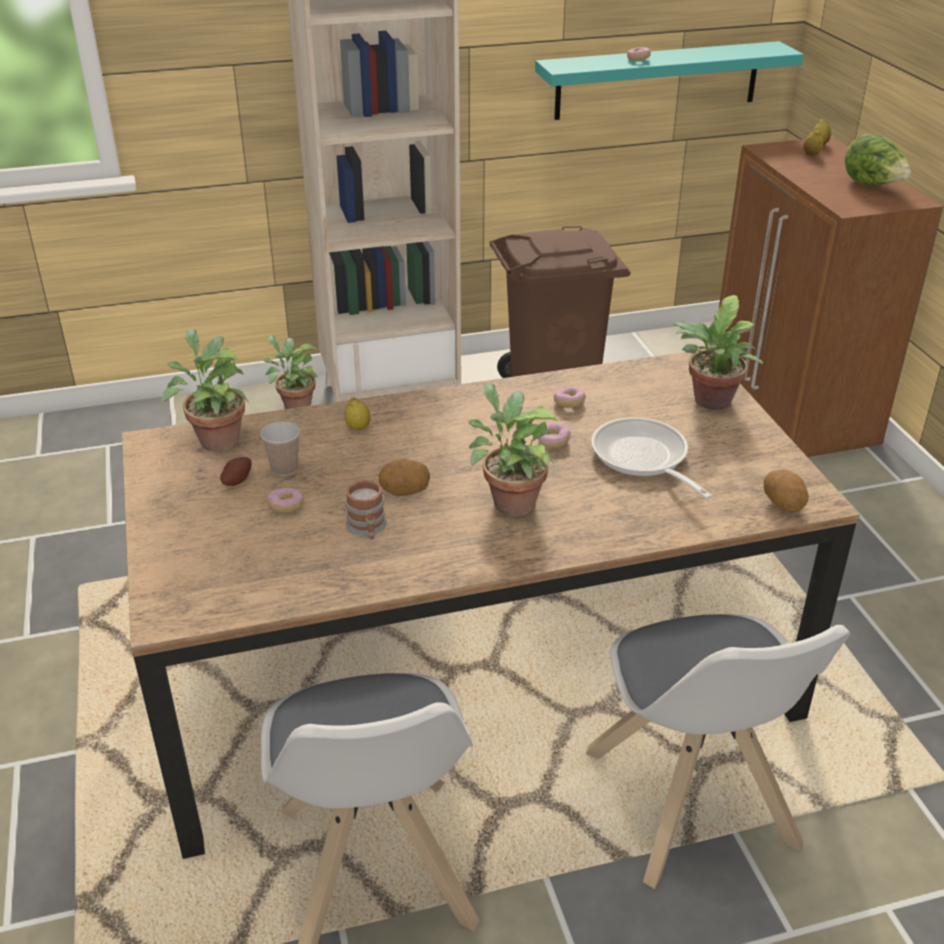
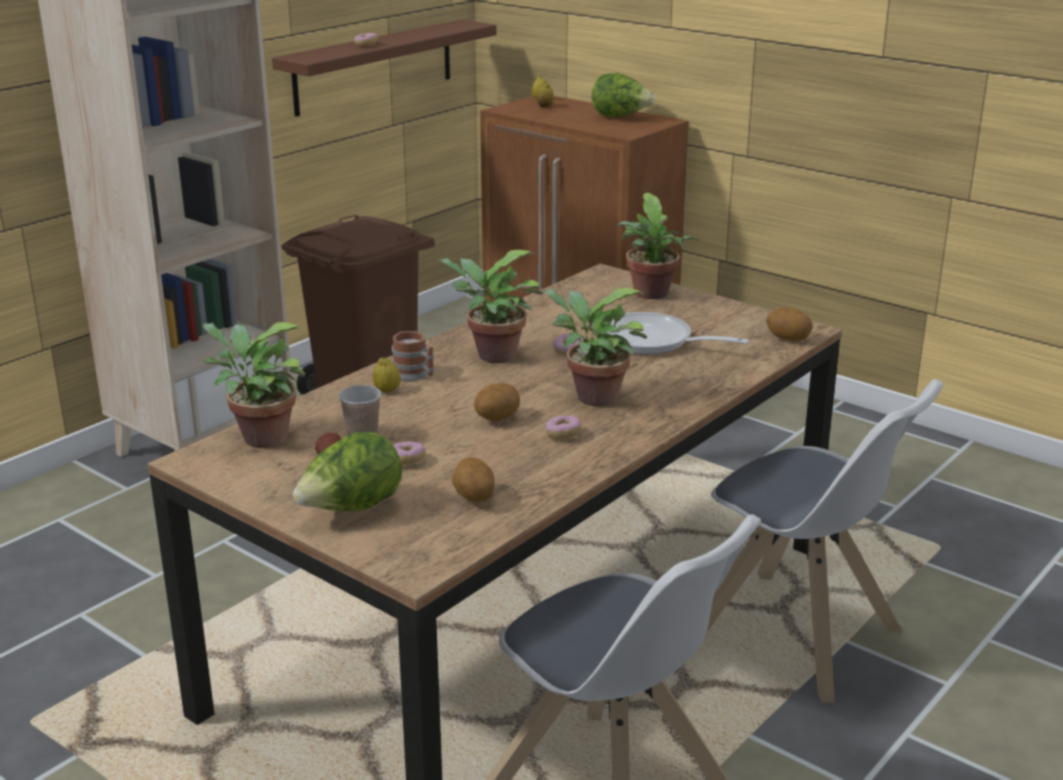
camera: 35 degrees left, 10 degrees down
(192, 537) = (351, 509): none -> lettuce
(287, 567) = (473, 498): none -> potato
(294, 406) = (103, 484): potted plant -> potted plant (491, 356)
(367, 529) = (503, 451): mug -> mug (415, 375)
(569, 403) = (544, 324): donut -> donut (563, 434)
(657, 80) = (374, 67): turquoise shelf -> brown shelf

